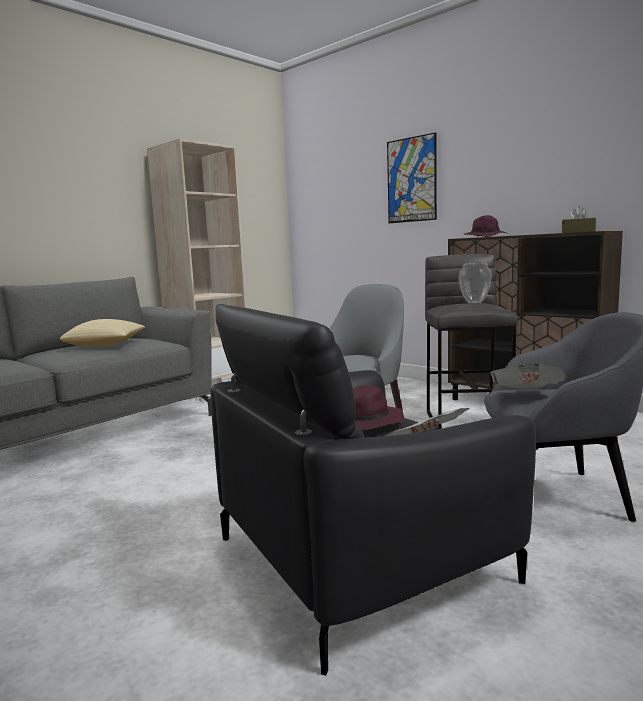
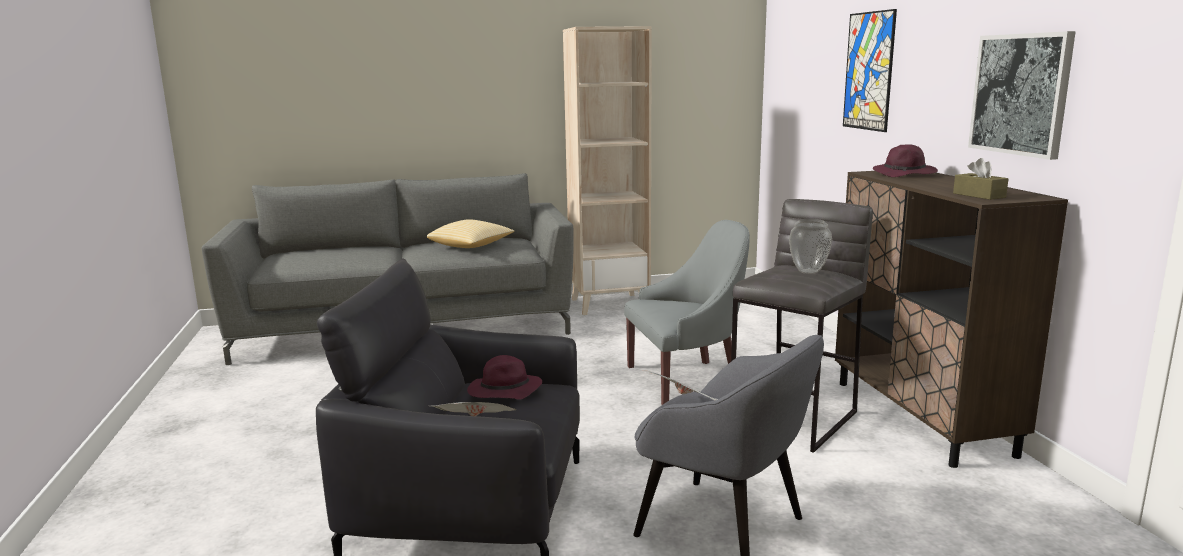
camera: 35 degrees right, 5 degrees up
(567, 172) = (1020, 94): none -> picture

